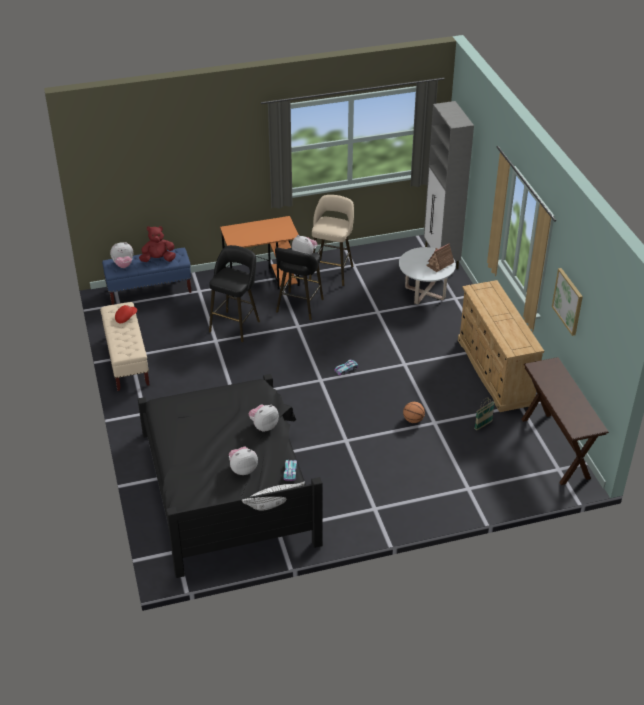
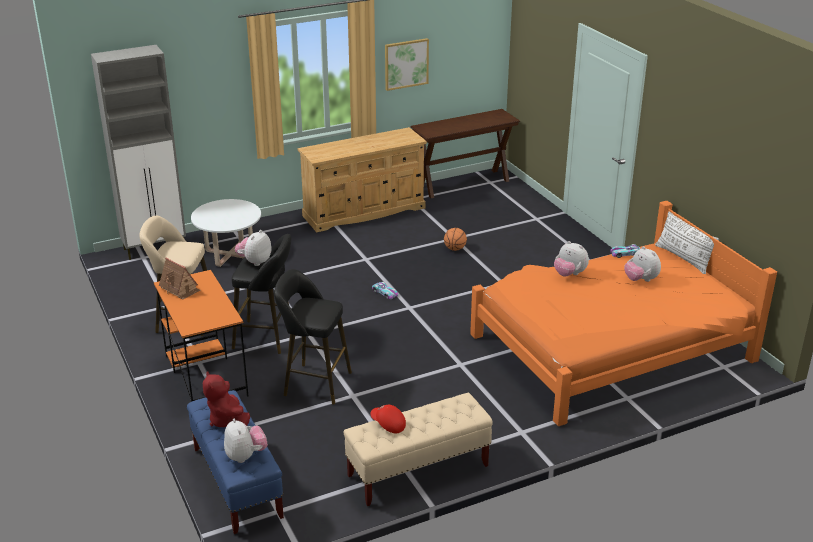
camera: 100 degrees left, 10 degrees down
(228, 485) = (609, 347): black bed -> orange bed
(439, 264) = (228, 207): toy house -> toy house (180, 289)
(483, 425) = (447, 215): basket -> none

